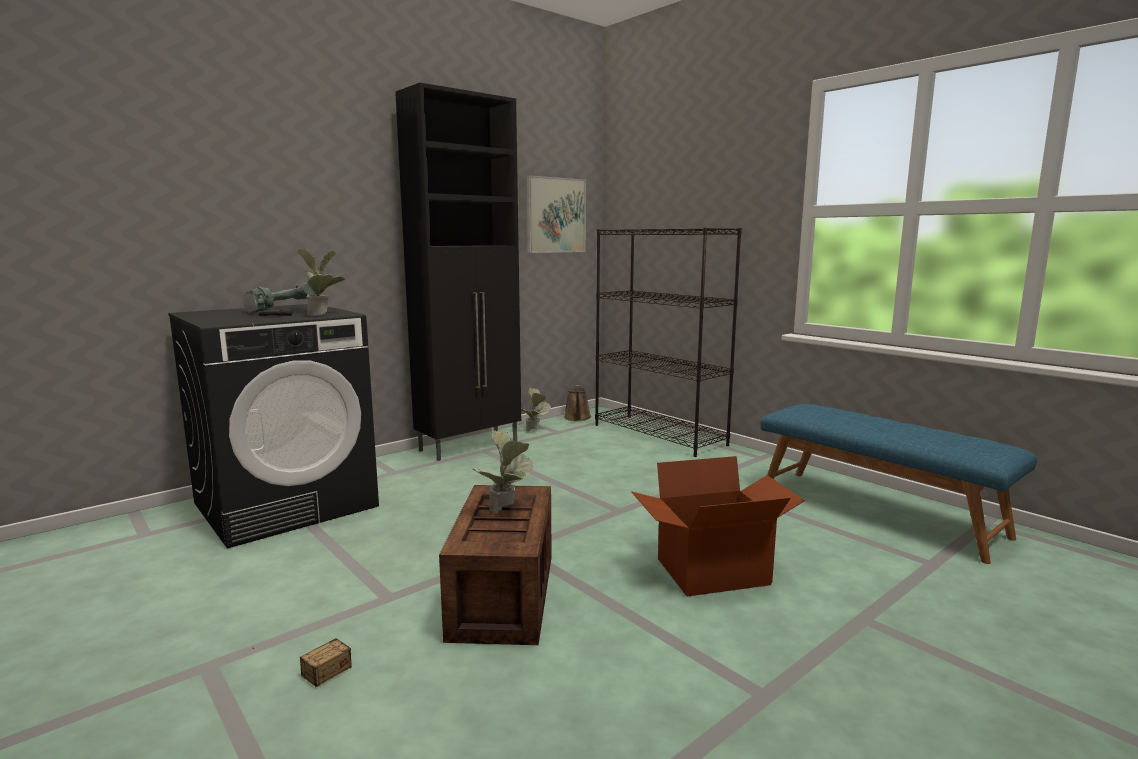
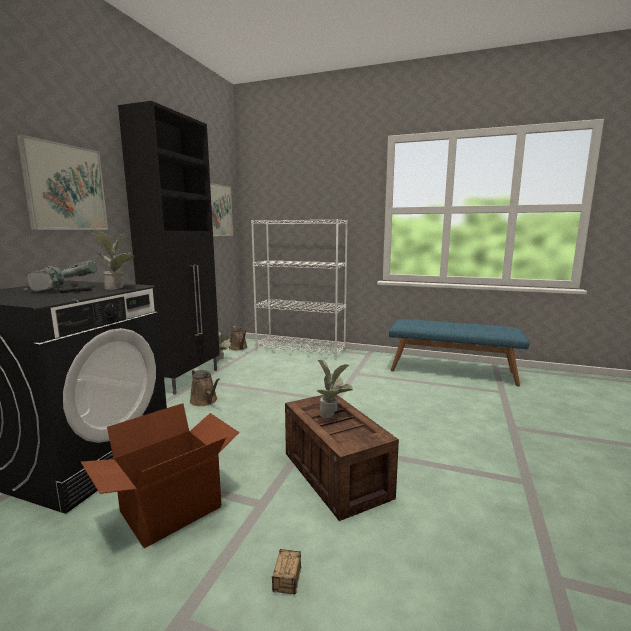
camera: 30 degrees left, 0 degrees up
(322, 197) = (65, 187): none -> picture
(460, 475) = (205, 401): none -> brown watering can
(659, 435) = (301, 350): black bookcase -> white bookcase
(713, 573) = (426, 423): cardboard box -> cardboard box (171, 510)

